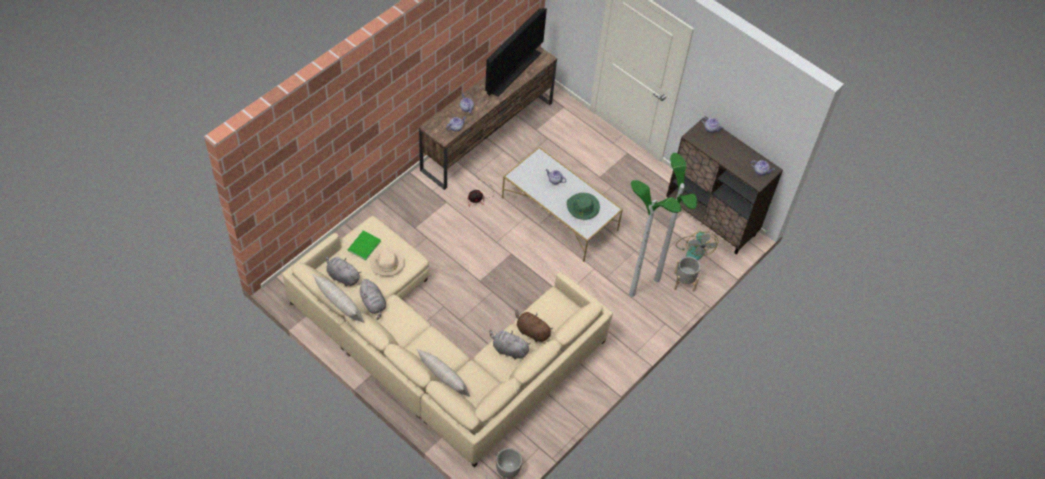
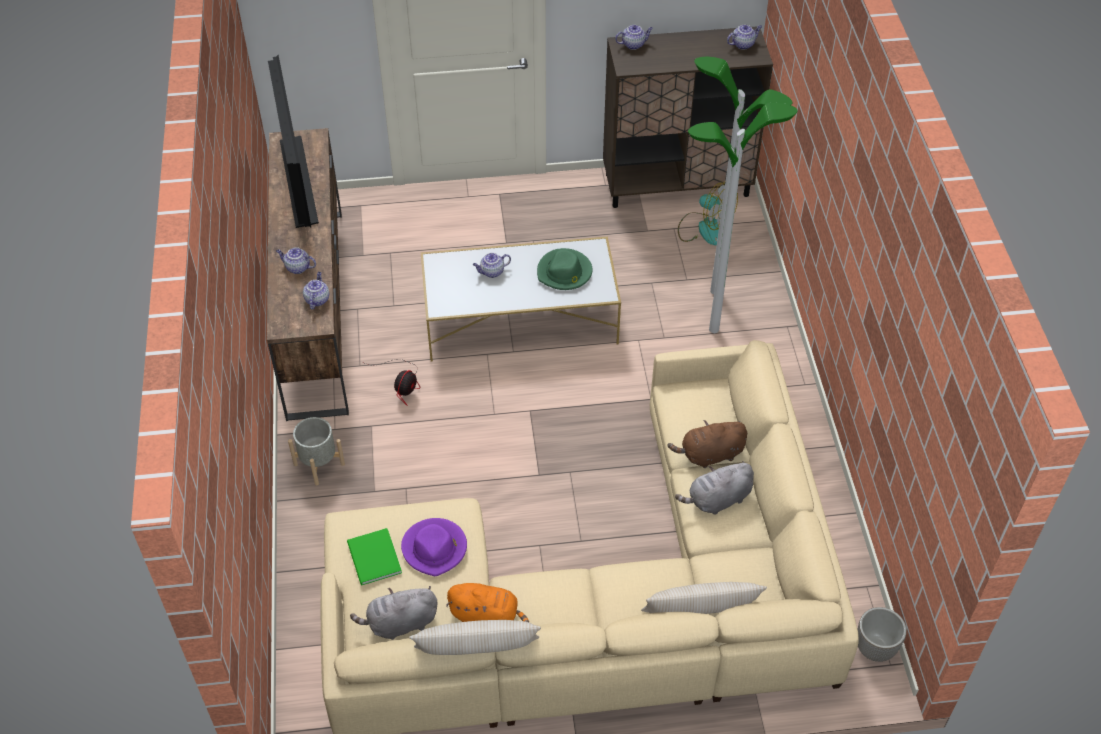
camera: 45 degrees left, 5 degrees down
(373, 304) = (487, 615): grey plush toy -> orange plush toy
(387, 263) = (435, 548): beige hat -> purple hat
(684, 281) = (743, 268): grey planter -> grey planter (319, 464)

